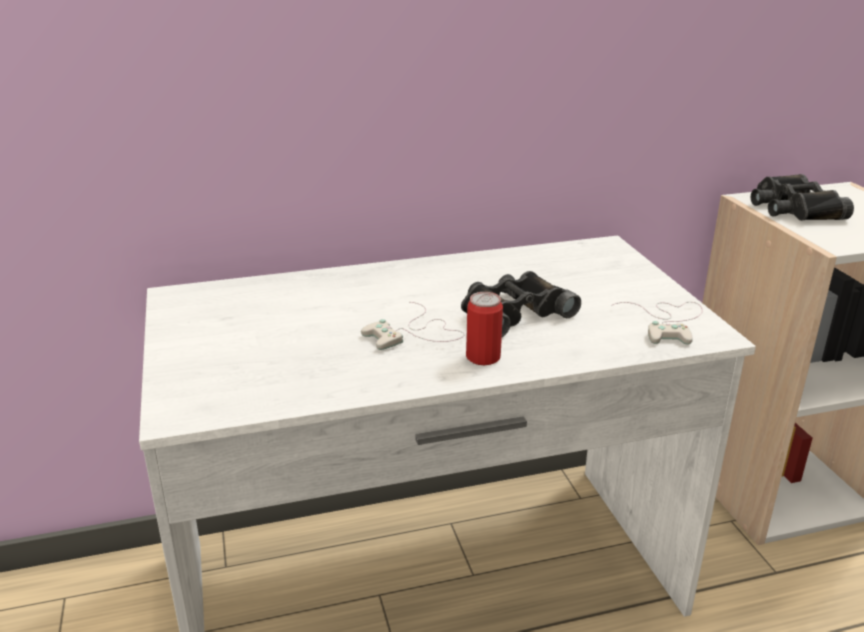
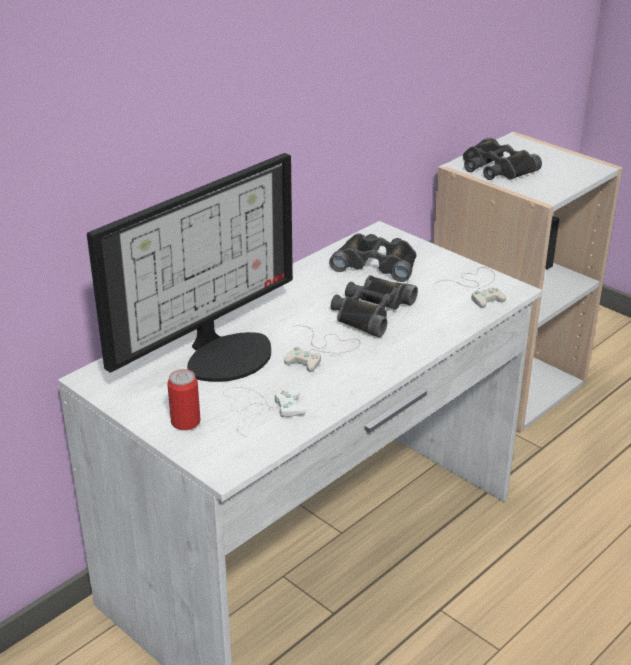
camera: 30 degrees left, 5 degrees up
(285, 368) = (259, 408): none -> white game controller
(316, 308) = (224, 352): none -> monitor
(483, 357) = (385, 354): can -> can (185, 422)
(571, 271) = (376, 263): none -> black binoculars

